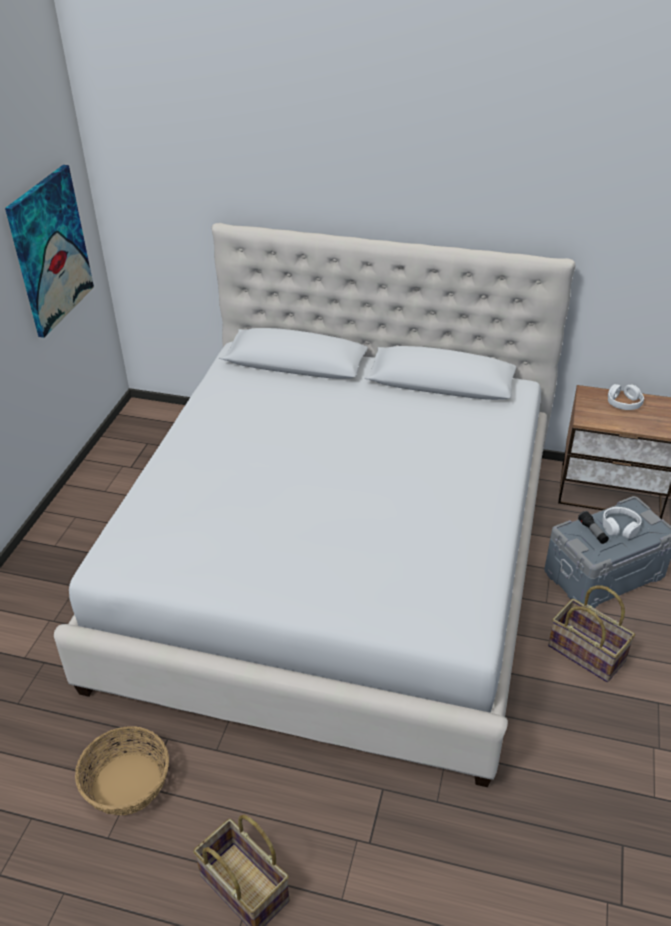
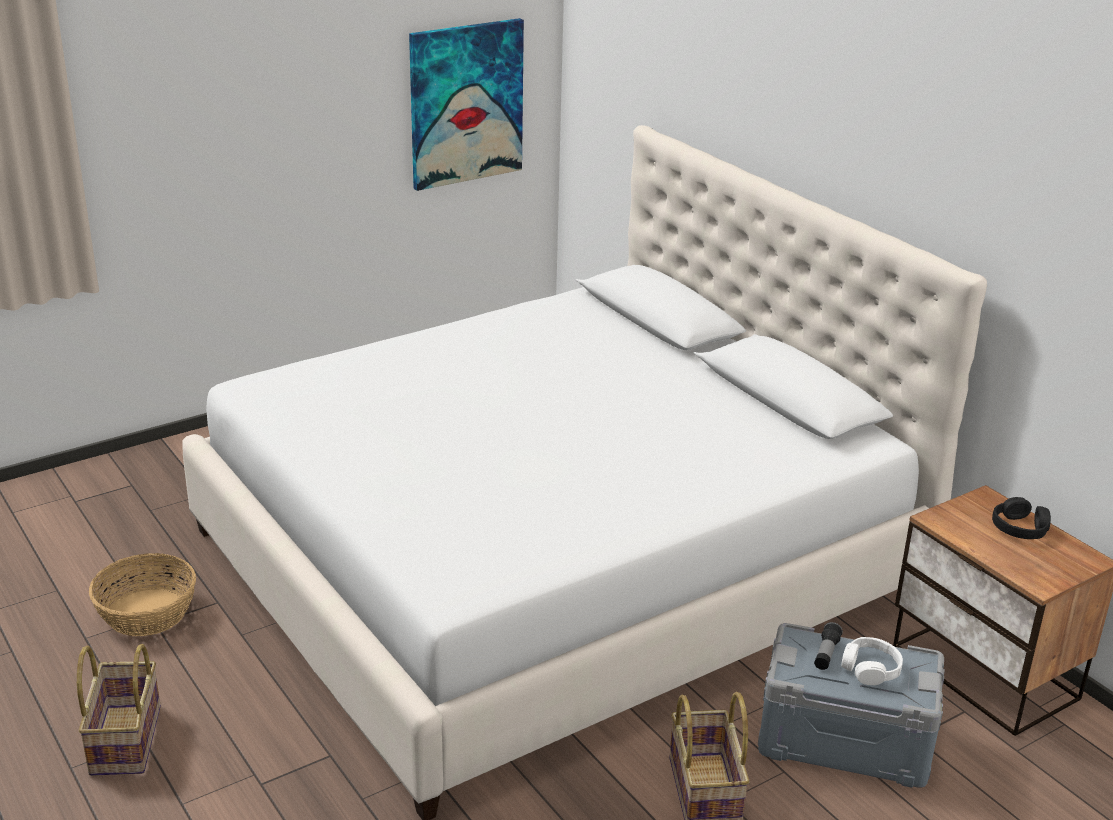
camera: 40 degrees right, 10 degrees down
(624, 402) = (1020, 528): white headphones -> black headphones

